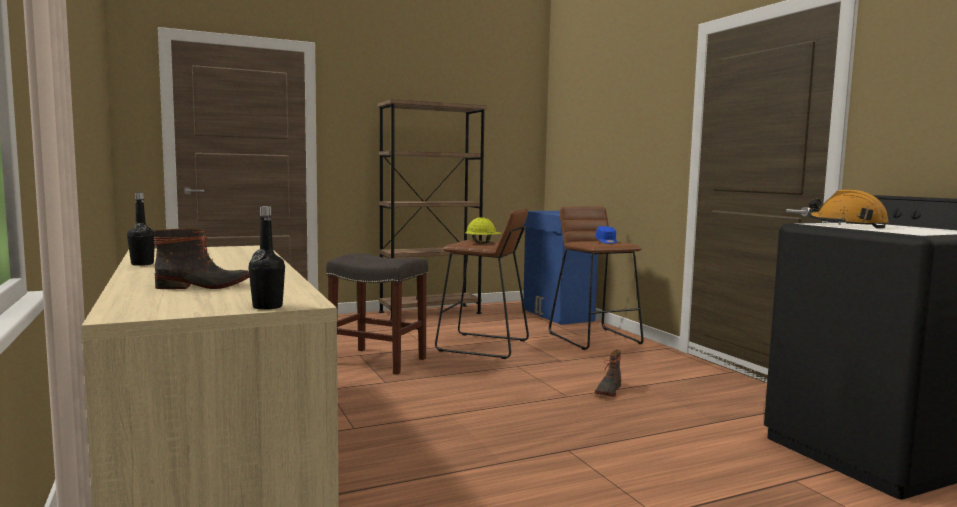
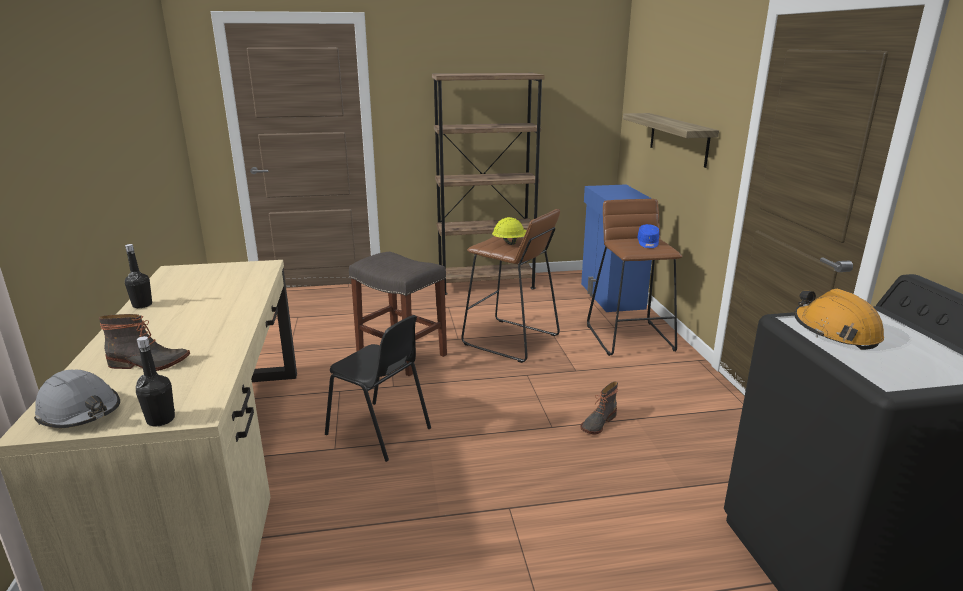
camera: 15 degrees right, 15 degrees up
(163, 307) = (80, 412): none -> grey hard hat
(394, 413) = (379, 431): none -> black chair
(615, 155) = (678, 138): none -> shelf

